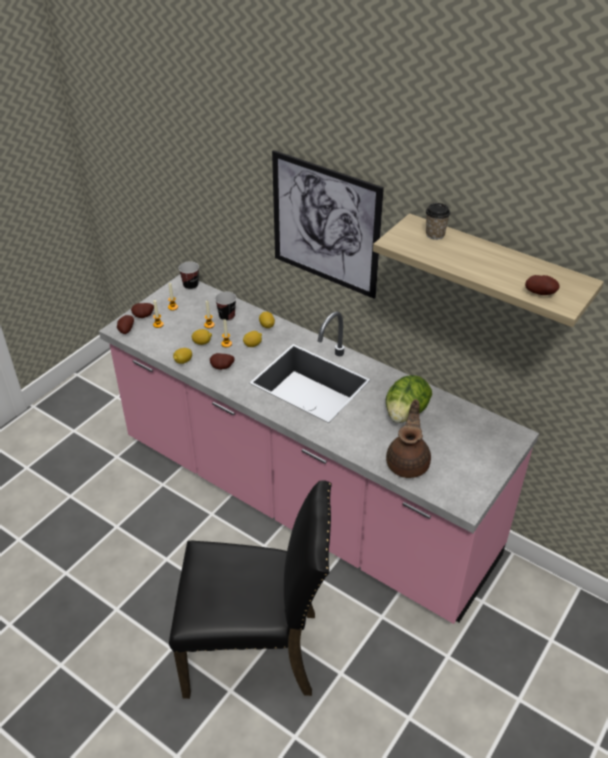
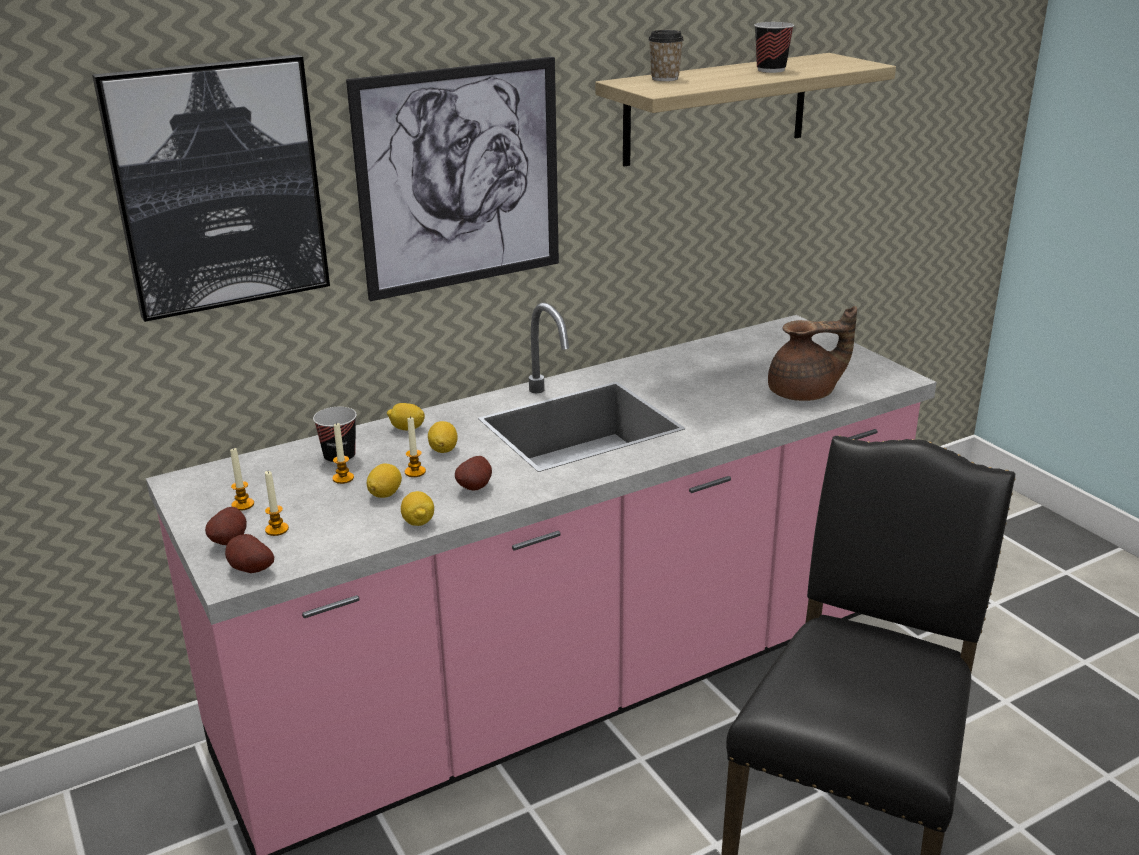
camera: 65 degrees left, 15 degrees down
(190, 285) = (201, 475): cup -> cup (771, 70)
(218, 172) = (218, 187): none -> picture
(405, 413) = (707, 375): lettuce -> none
(408, 463) = (804, 394): brown teapot -> brown teapot turned 135 degrees clockwise
(540, 293) = (837, 67): potato -> none

